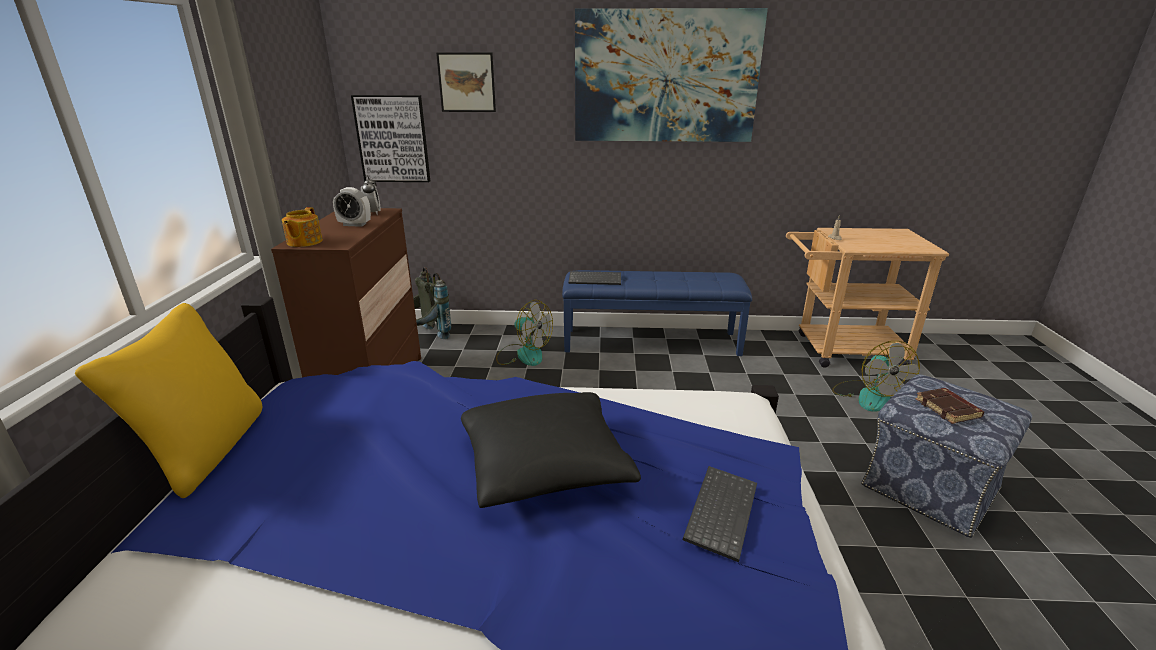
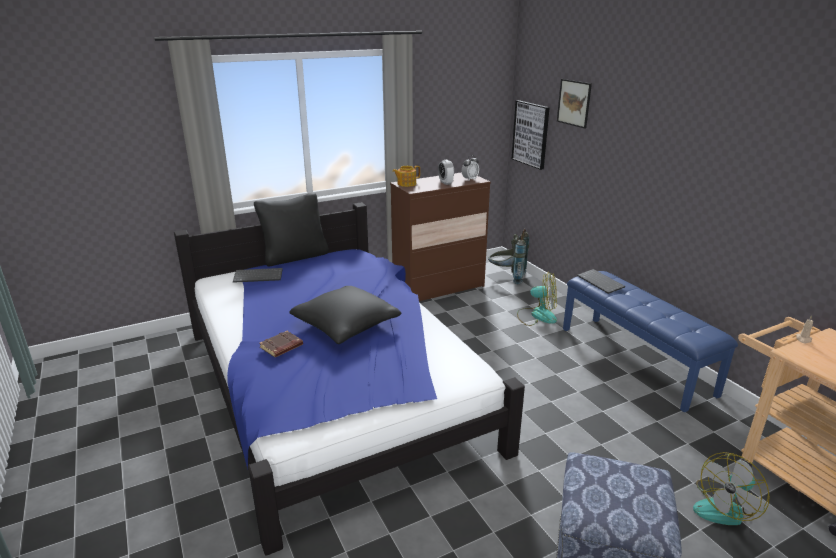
camera: 60 degrees right, 0 degrees up
(205, 450) = (295, 257): yellow pillow -> black pillow
(523, 354) = (537, 315): fan -> fan turned 75 degrees counterclockwise
(665, 77) = (706, 125): picture -> none
(719, 511) = (347, 379): keyboard -> keyboard (259, 276)
(948, 409) = (604, 485): brown book -> brown book (281, 347)

